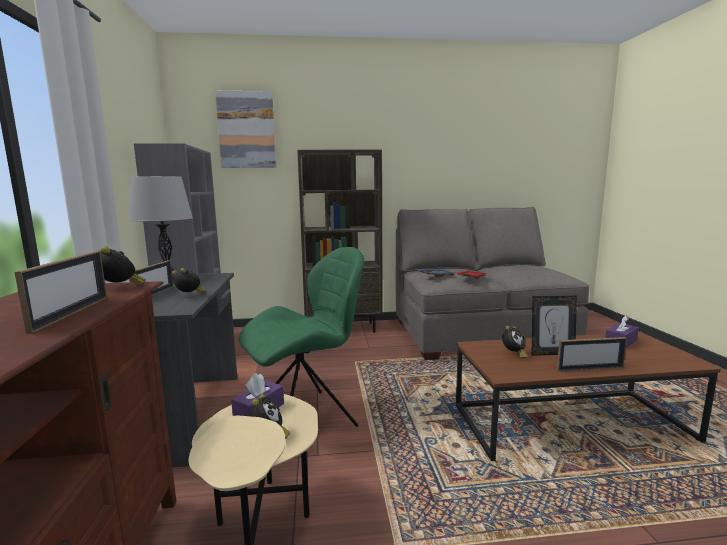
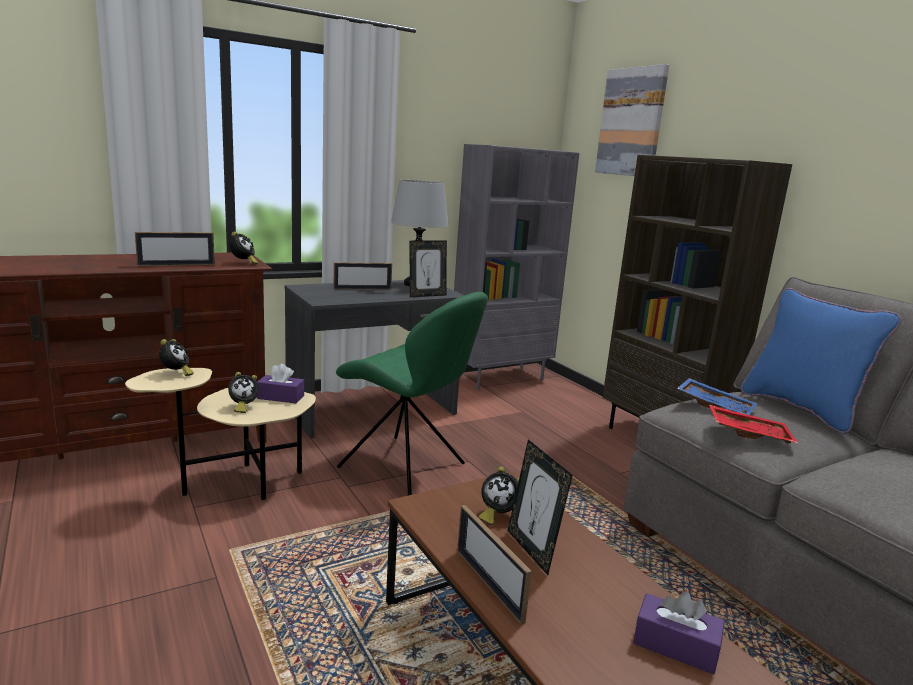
camera: 65 degrees right, 5 degrees up
(189, 295) = (365, 297): alarm clock -> alarm clock (176, 374)
(213, 280) = (426, 295): none -> picture frame
(442, 268) = (801, 409): none -> blue pillow

